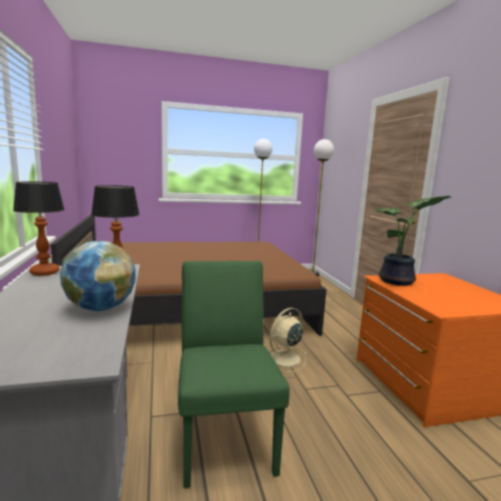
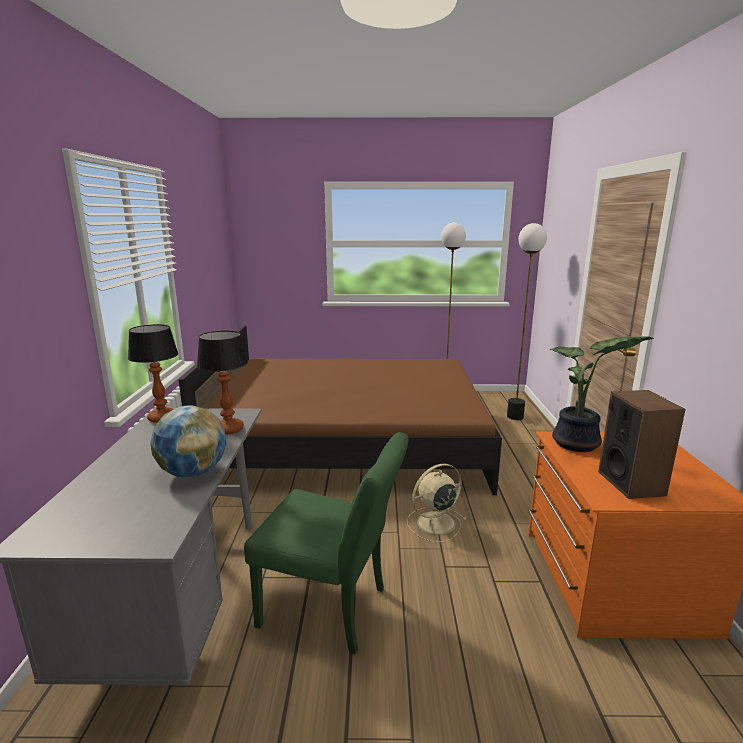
camera: 15 degrees right, 5 degrees up
(225, 434) = (332, 609): green chair -> green chair turned 105 degrees clockwise
(451, 301) = (631, 483): none -> speaker

